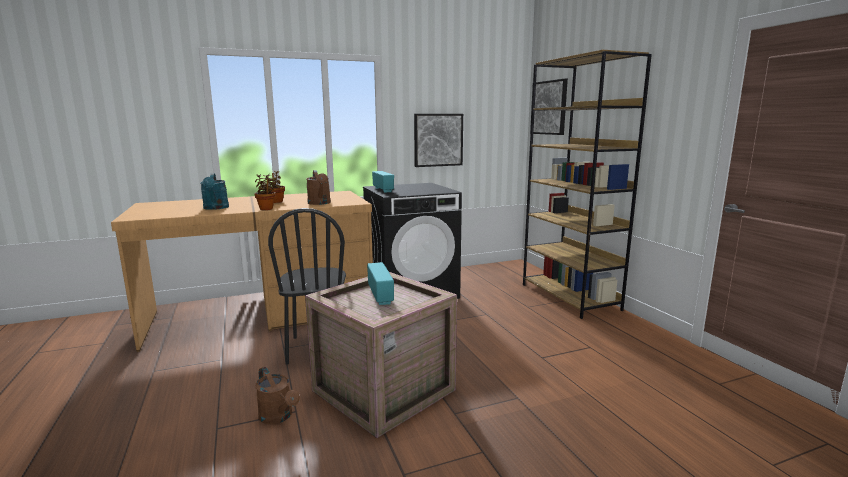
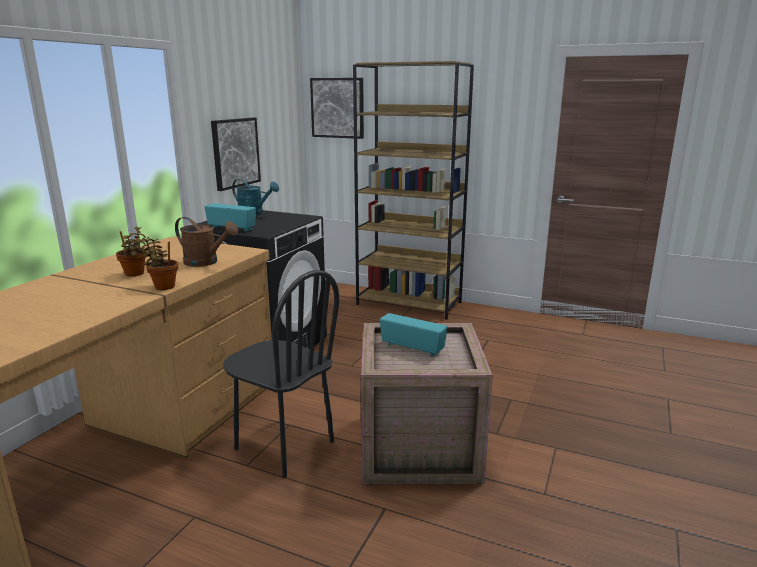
camera: 45 degrees left, 5 degrees up
(216, 208) = (77, 305): turquoise watering can -> turquoise watering can (255, 213)
(279, 417) = (381, 522): brown watering can -> none

